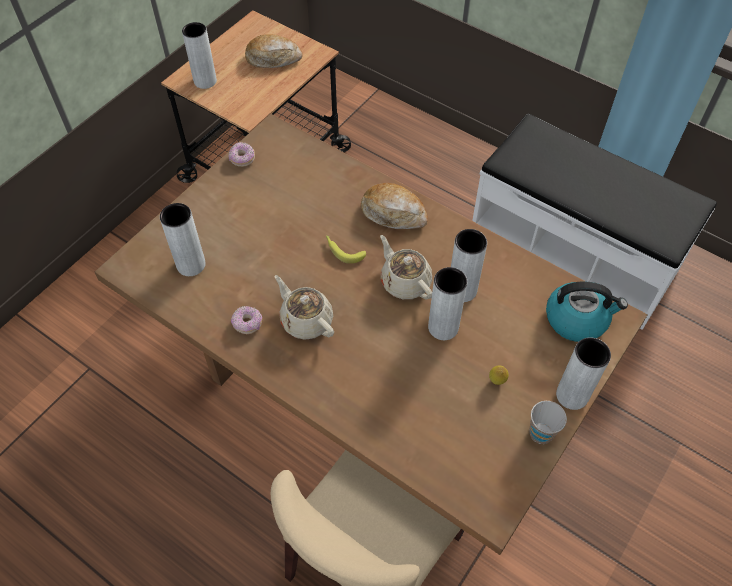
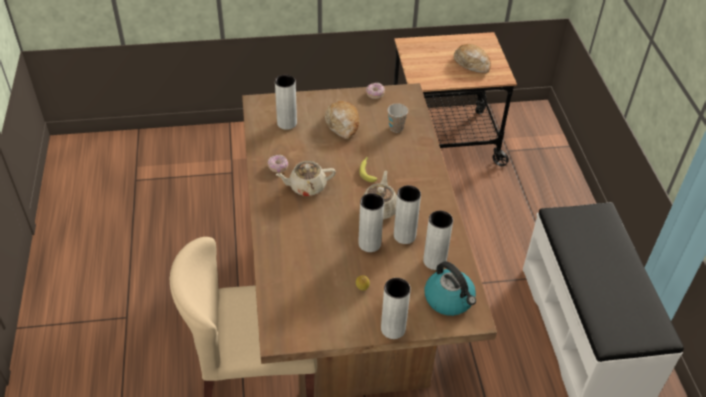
camera: 45 degrees right, 10 degrees down
(205, 81) = (418, 52): grey vase -> grey vase (434, 261)
(306, 320) = (306, 187): beige teapot -> beige teapot turned 105 degrees counterclockwise
(394, 213) = (419, 174): bread -> bread (343, 124)
(541, 433) = (351, 329): cup -> cup (396, 128)

